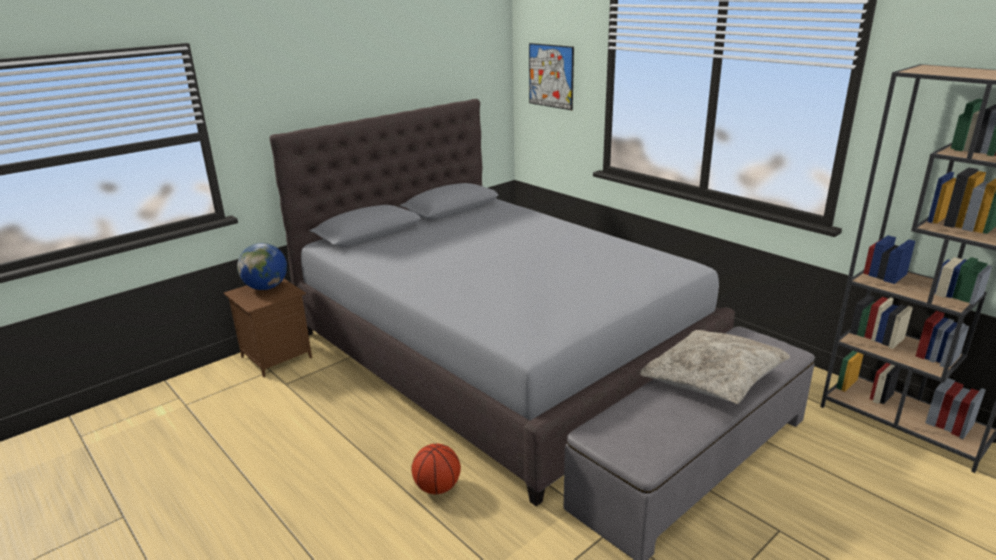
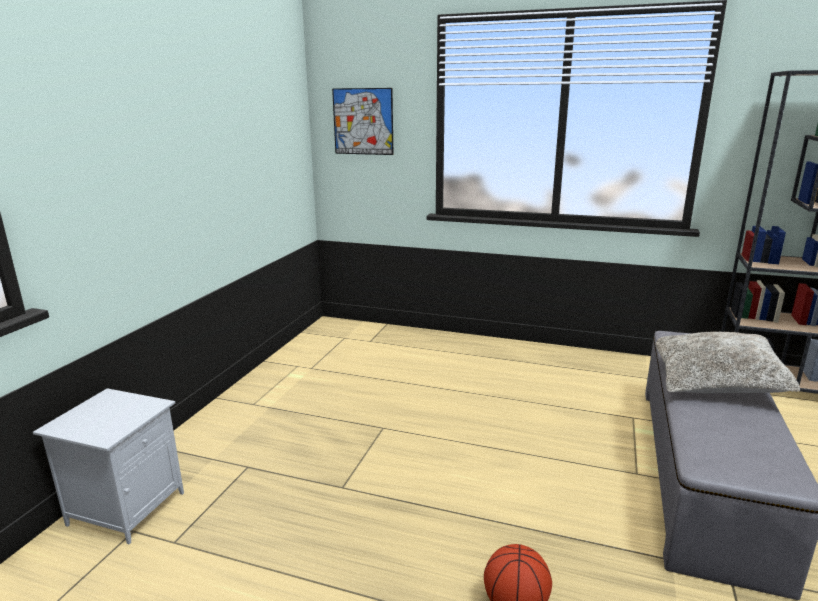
camera: 30 degrees left, 5 degrees down
(266, 287) = (104, 408): globe -> none
(277, 356) = (127, 507): brown nightstand -> grey nightstand
(498, 352) = (412, 420): grey bed -> none

